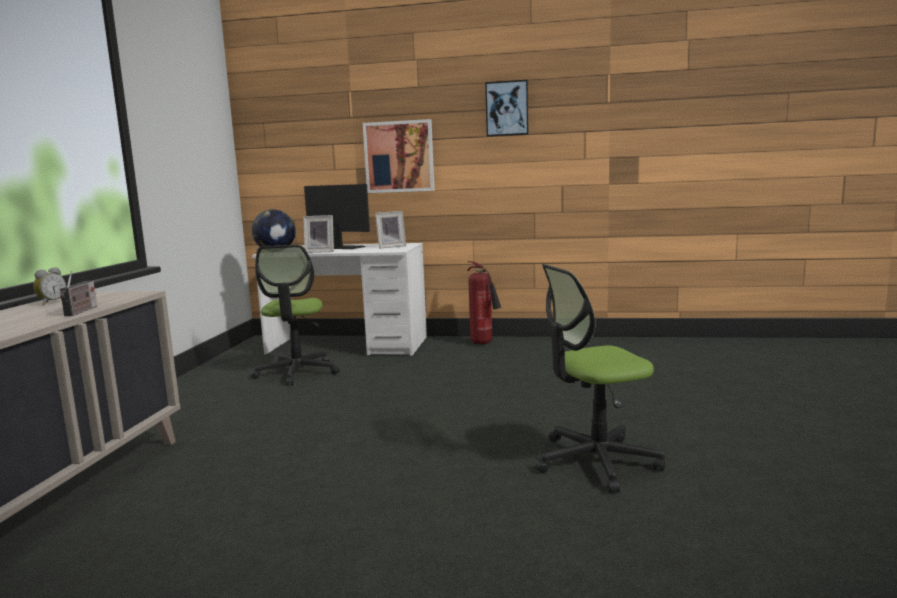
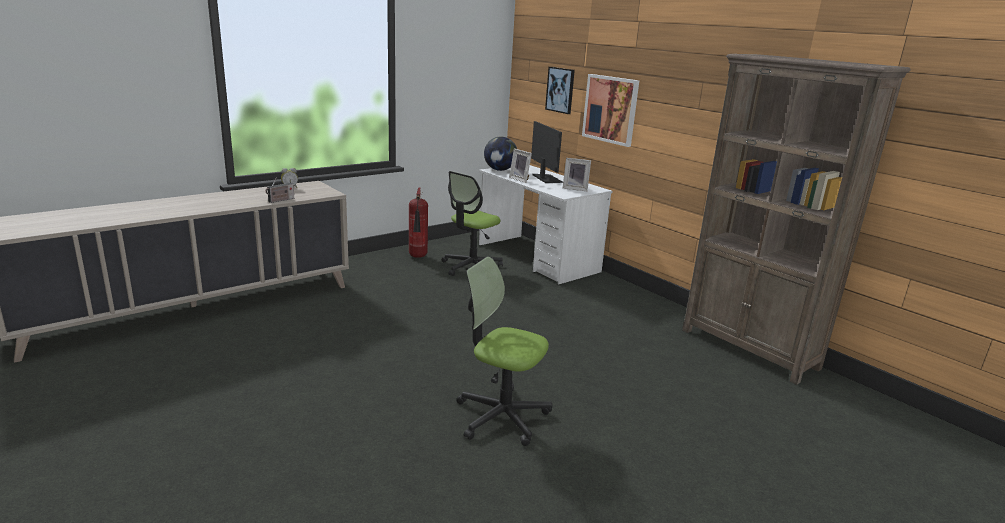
camera: 40 degrees right, 10 degrees up
(484, 343) = (629, 296): fire extinguisher -> fire extinguisher (418, 257)
(507, 108) = (701, 82): picture -> picture (560, 90)
(631, 344) = (749, 349): none -> brown bookcase

